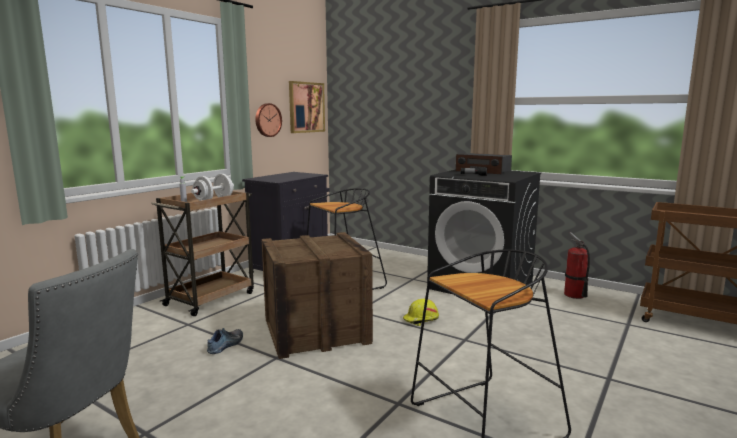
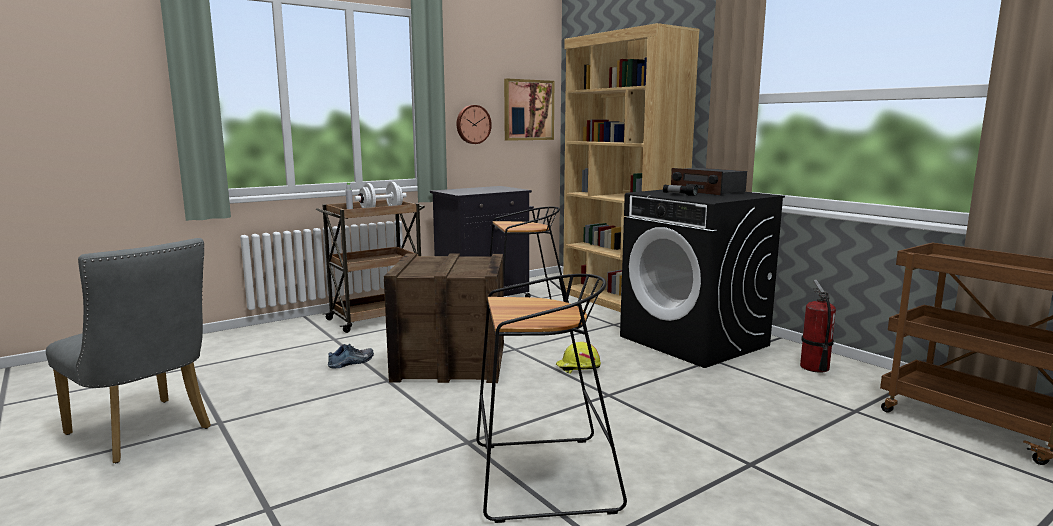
camera: 20 degrees right, 0 degrees up
(399, 259) = (619, 302): none -> brown bookcase

